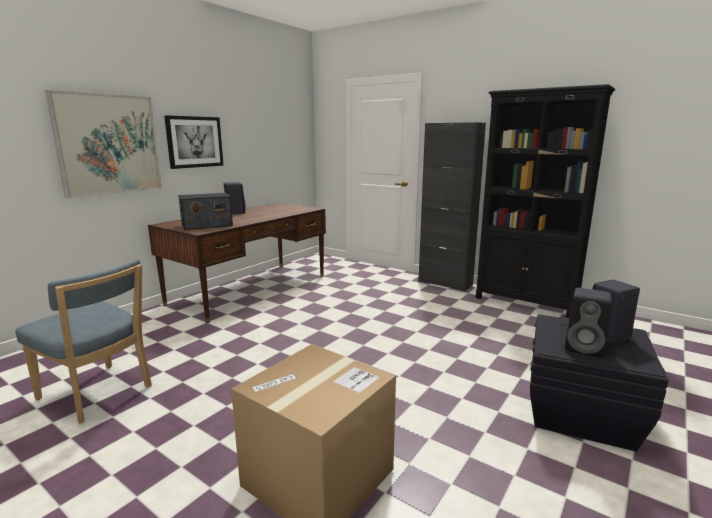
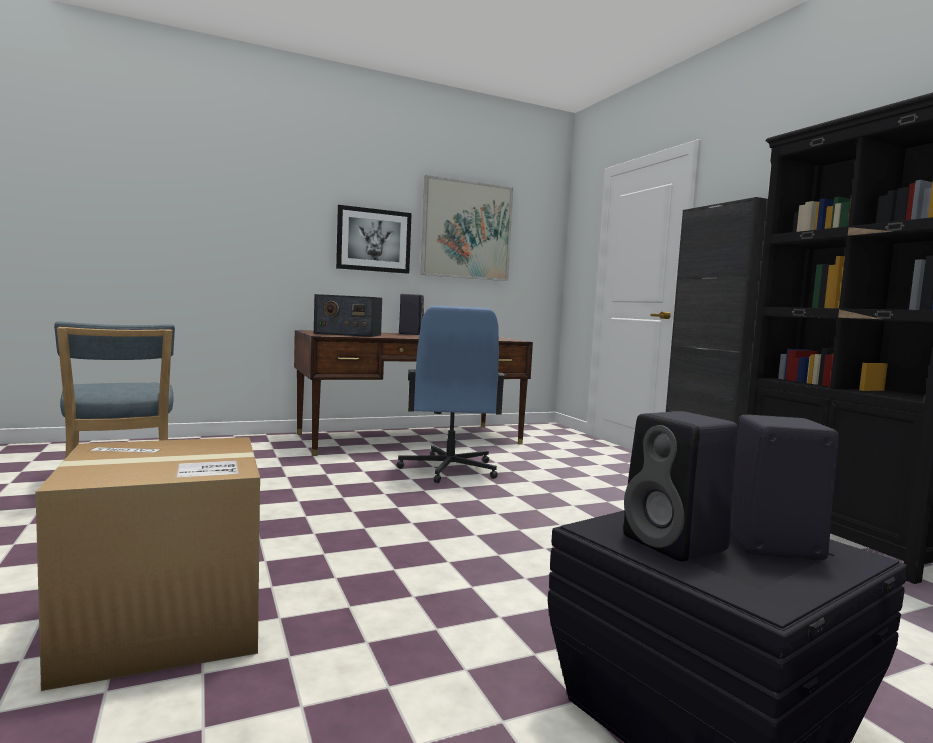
camera: 30 degrees right, 10 degrees down
(108, 144) = (264, 231): picture -> picture (466, 230)
(310, 309) = (449, 469): none -> blue office chair

